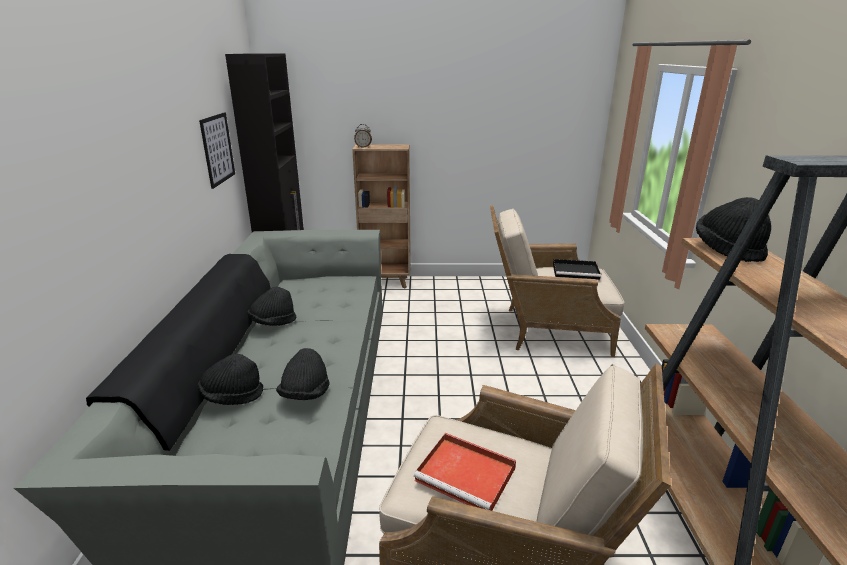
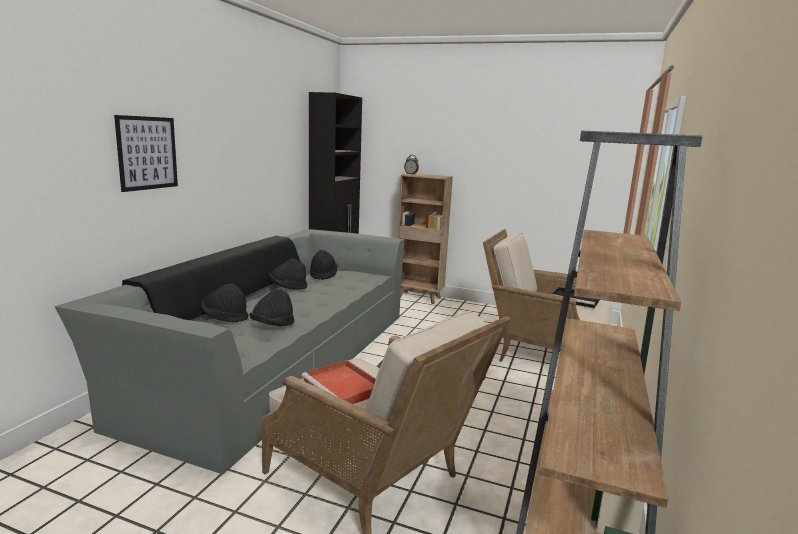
camera: 20 degrees right, 10 degrees down
(217, 149) = (286, 158): picture -> picture (147, 153)
(728, 250) = (610, 237): black hat -> black hat (323, 275)

